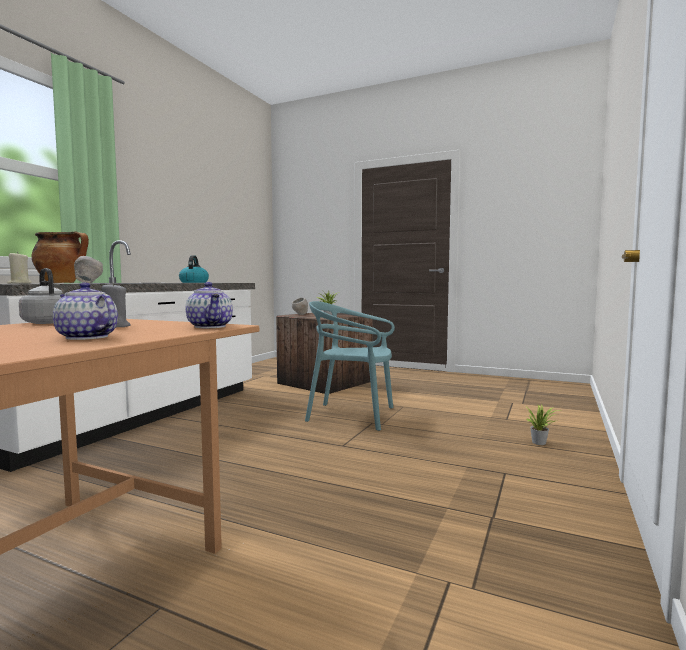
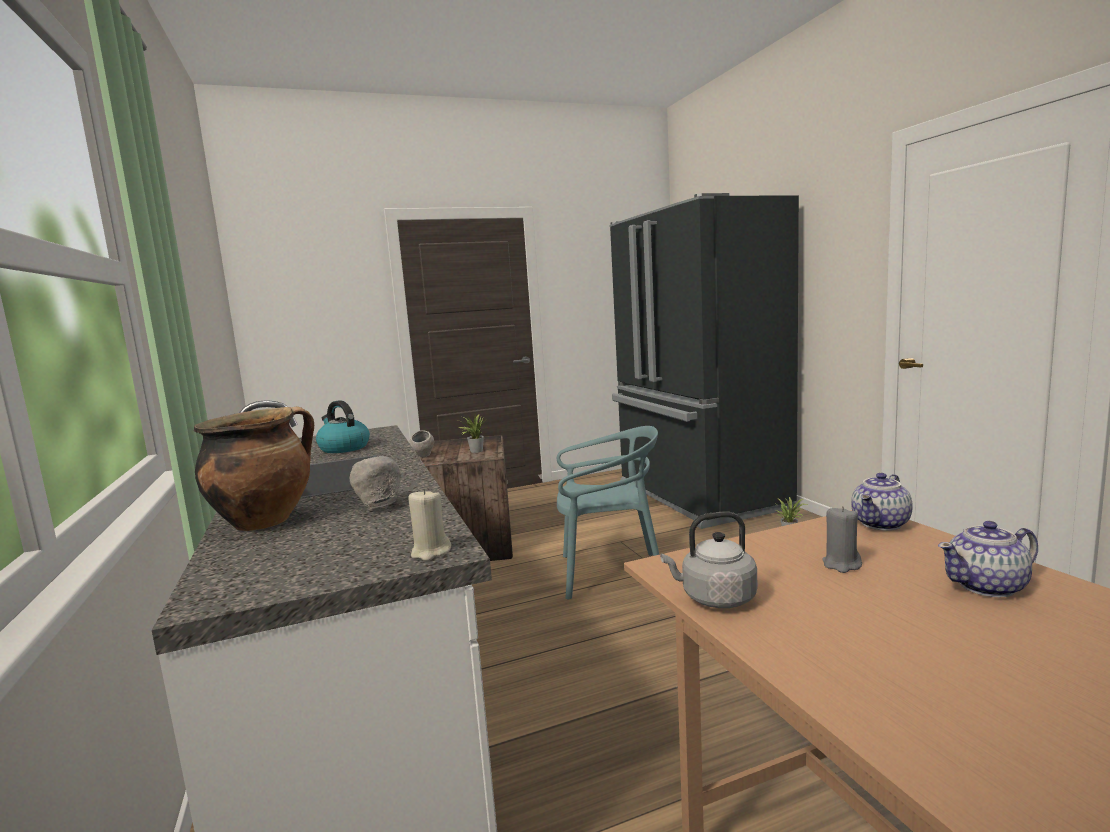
camera: 45 degrees left, 5 degrees up
(211, 326) = (881, 524): teapot -> teapot turned 120 degrees clockwise
(352, 415) = (609, 573): turquoise chair -> turquoise chair turned 150 degrees counterclockwise
(532, 404) = (697, 497): none -> black fridge

